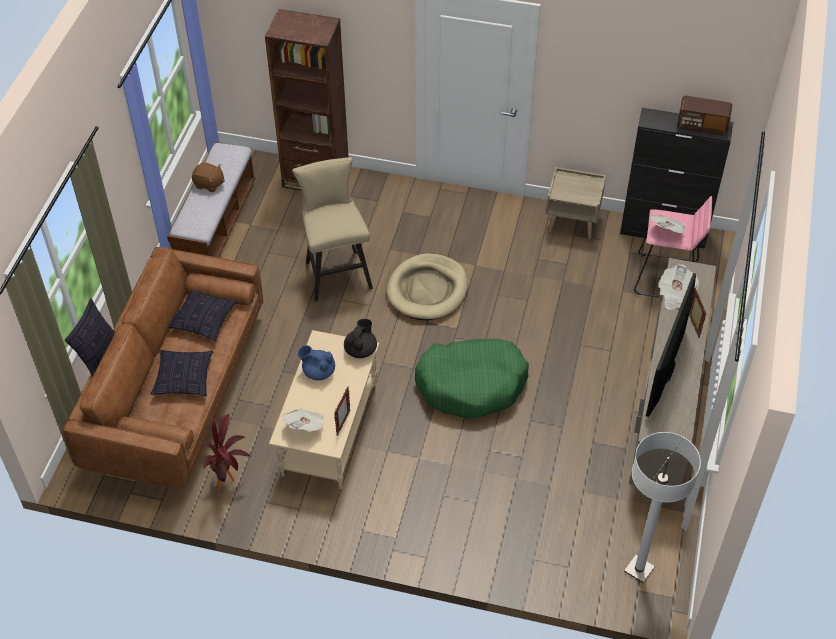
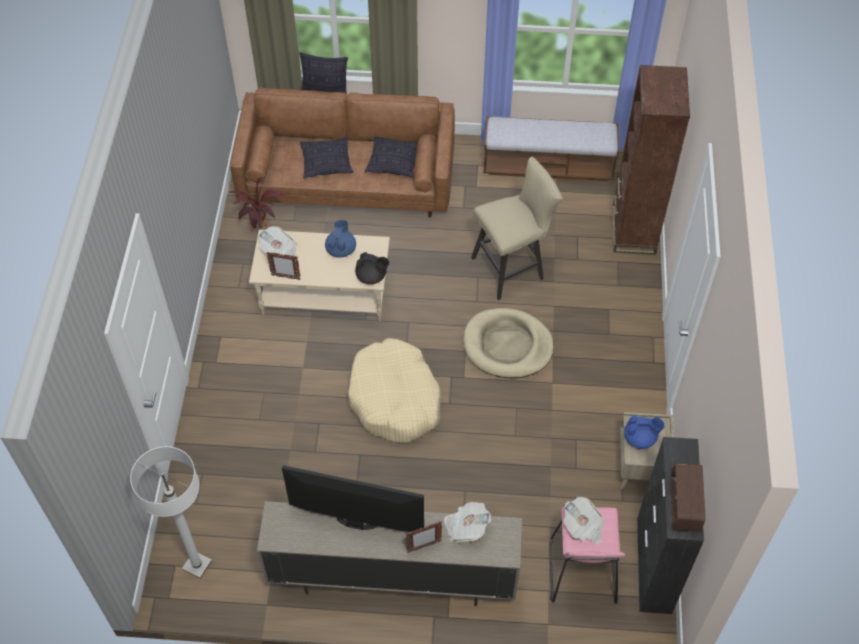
camera: 80 degrees right, 5 degrees up
(209, 184) = (556, 130): brown plush toy -> none
(472, 384) = (395, 399): green dog bed -> beige dog bed
(574, 191) = (640, 438): none -> blue teapot

